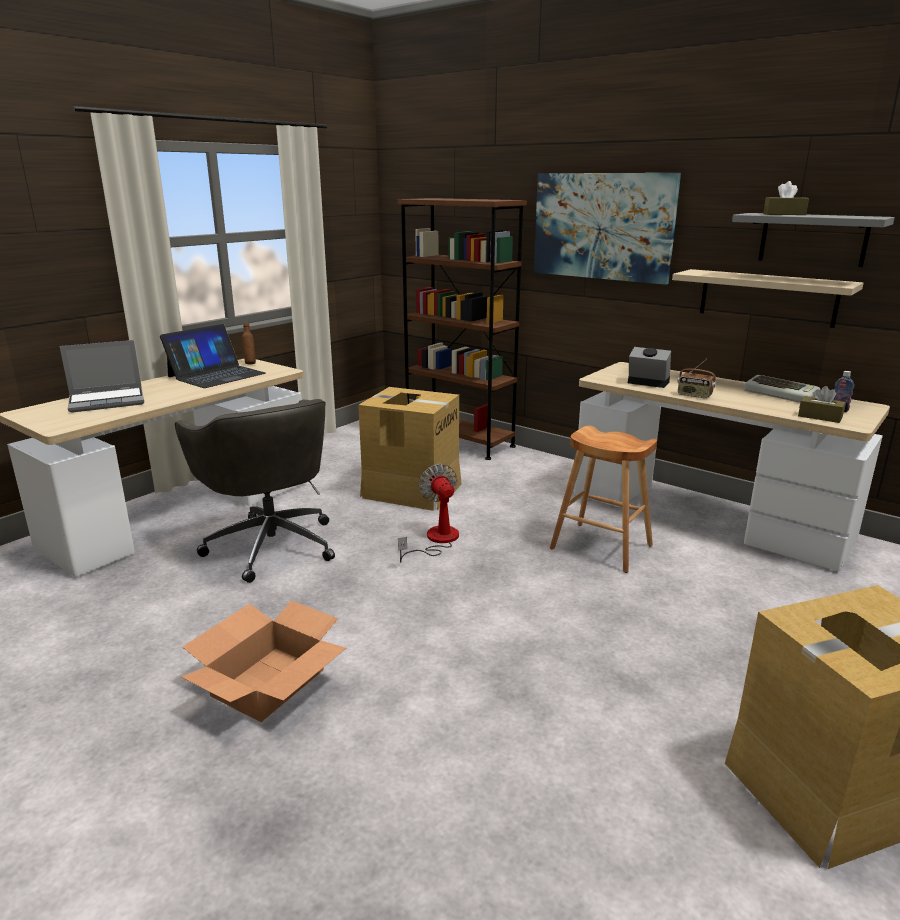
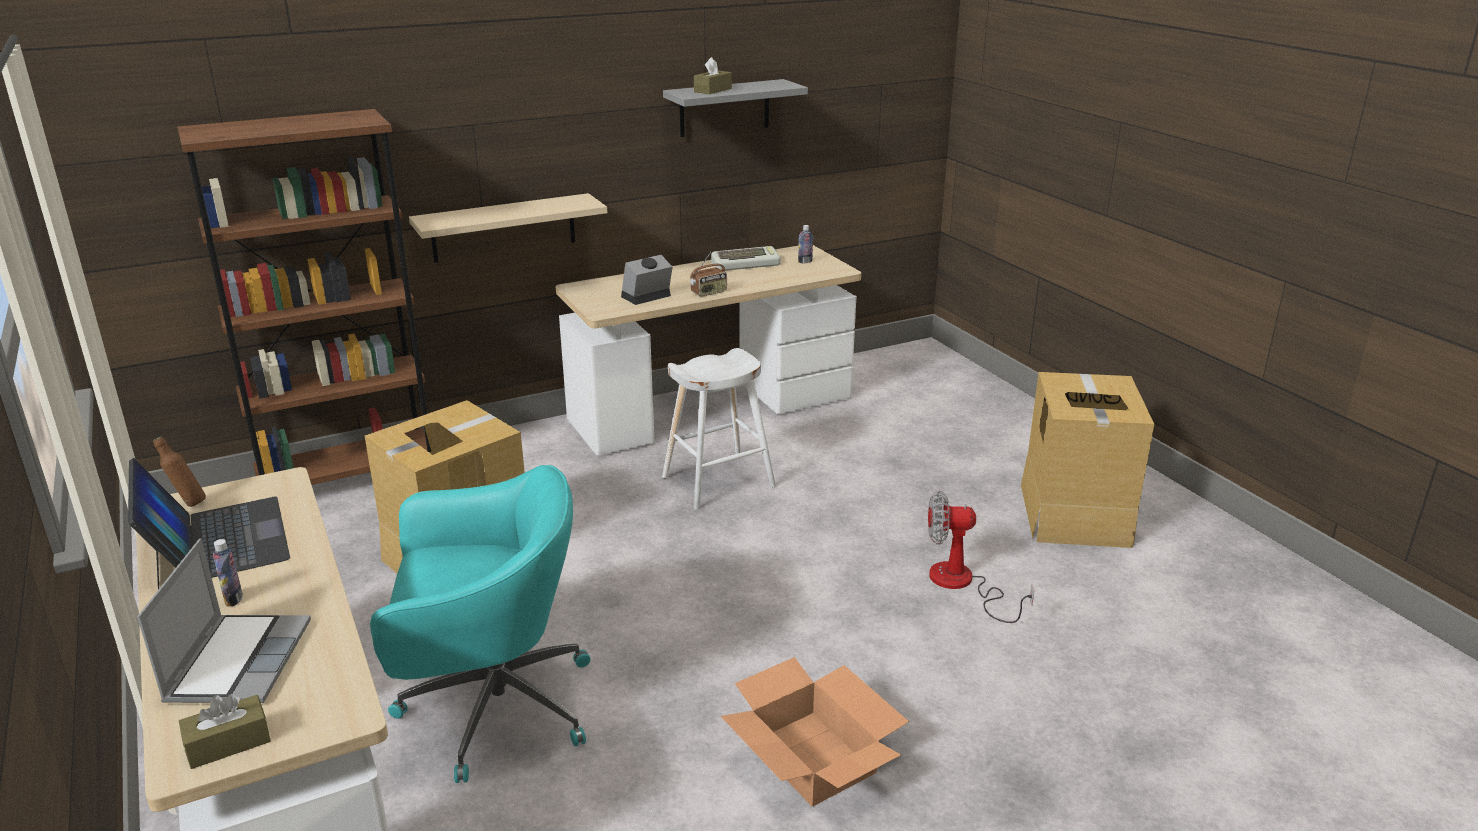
camera: 65 degrees left, 5 degrees up
(163, 388) = (233, 599): none -> bottle
(271, 544) = (492, 708): grey office chair -> turquoise office chair
(436, 540) = (611, 574): fan -> fan (962, 584)
(601, 547) = (718, 481): brown stool -> white stool
(602, 226) = (495, 128): picture -> none
(767, 297) = (694, 172): beige shelf -> beige shelf (503, 228)
(820, 417) = (812, 272): brown tissue box -> brown tissue box (228, 743)

